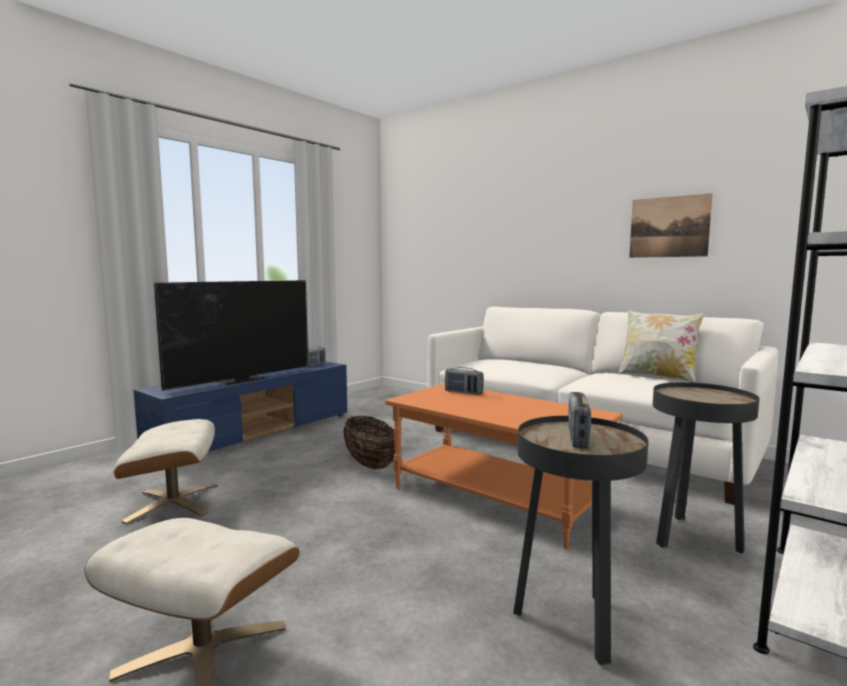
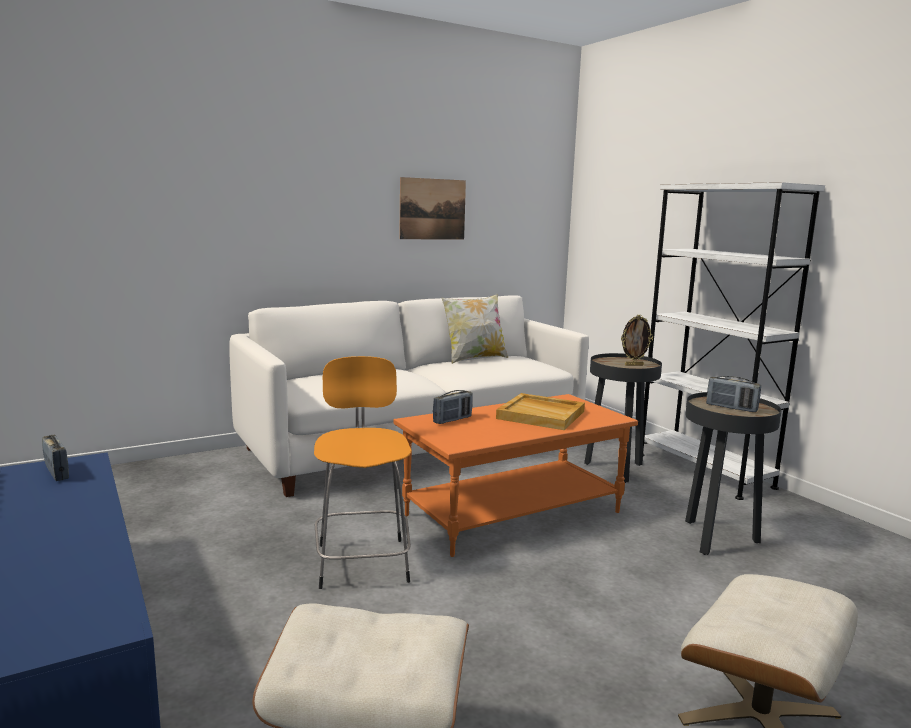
camera: 70 degrees left, 5 degrees up
(242, 379) = (86, 543): television -> none
(370, 464) = (362, 560): basket -> orange stool
(524, 410) = (542, 415): none -> beige tray
(706, 399) = (634, 365): none -> picture frame

